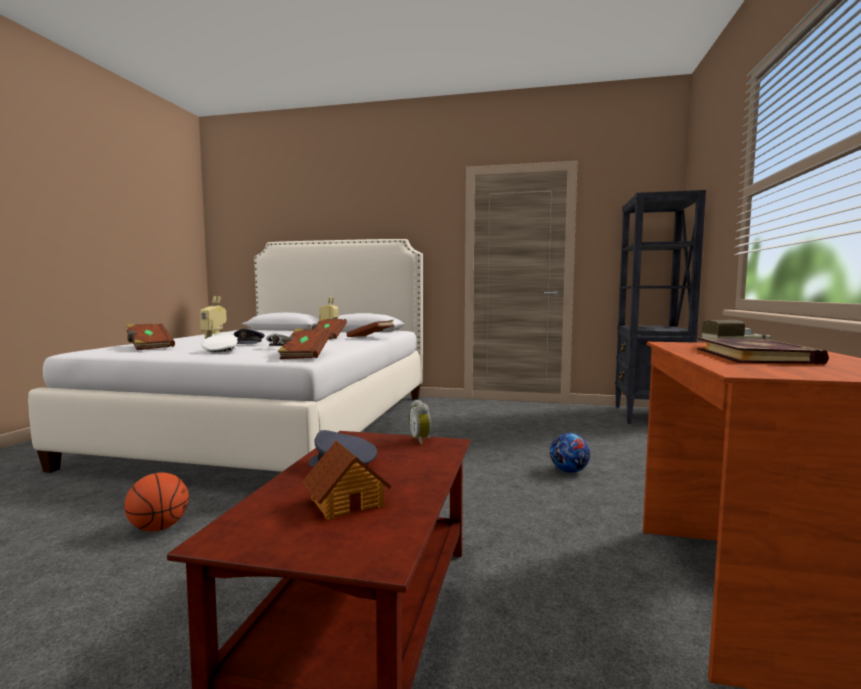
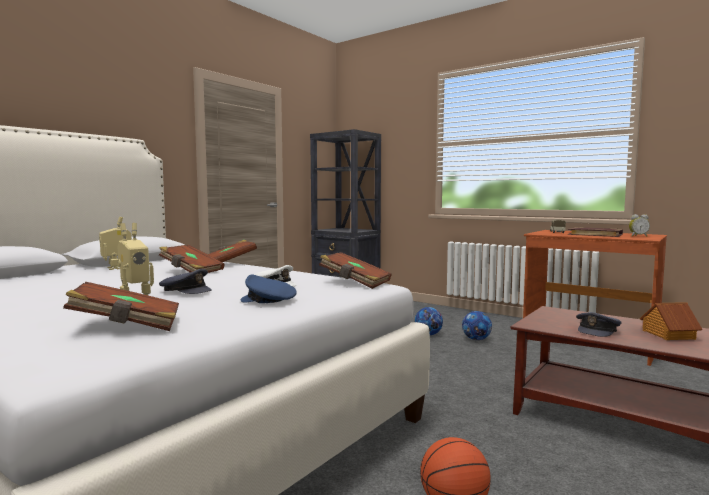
camera: 65 degrees left, 0 degrees up
(220, 351) = (268, 301): white cap -> blue cap
(421, 440) = (545, 313): alarm clock -> alarm clock (638, 236)
(597, 499) = (476, 339): none -> football

